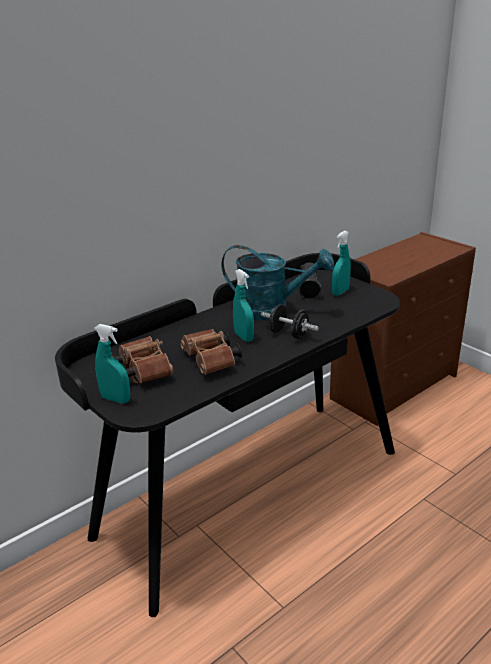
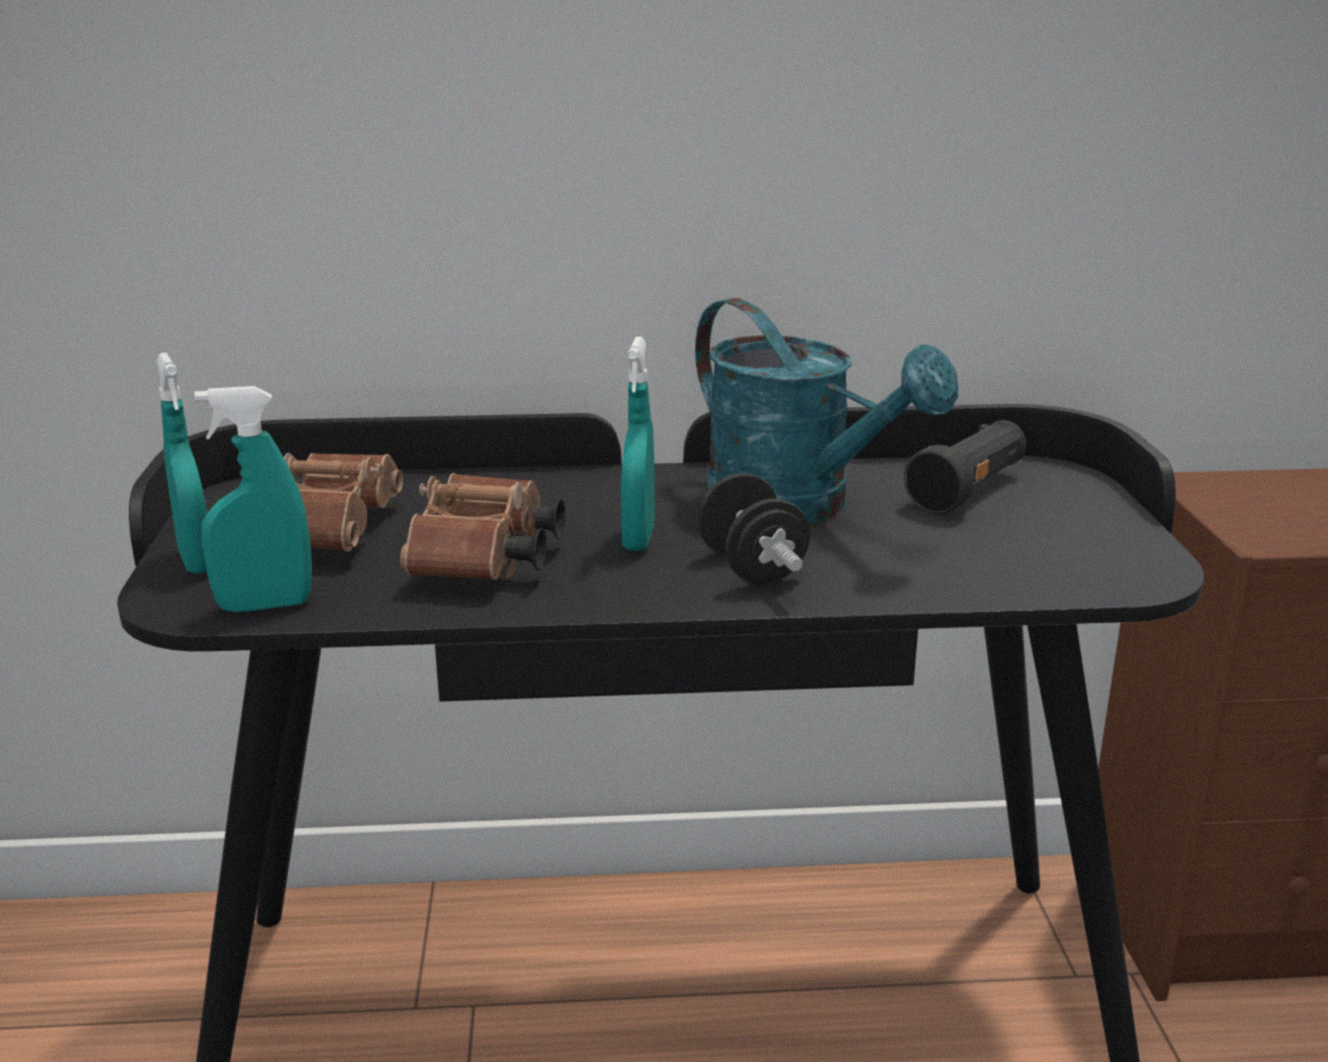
camera: 35 degrees right, 5 degrees down
(340, 292) = (1042, 522): turquoise spray bottle -> turquoise spray bottle (265, 606)

